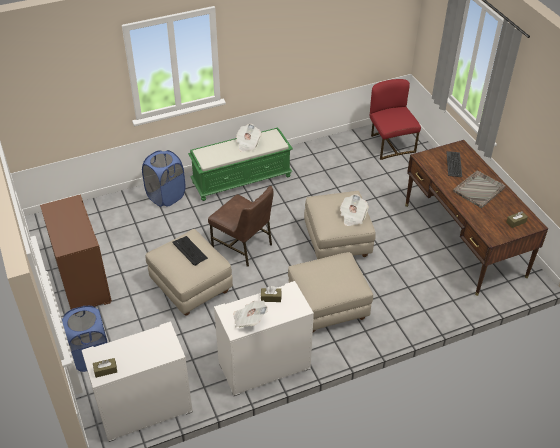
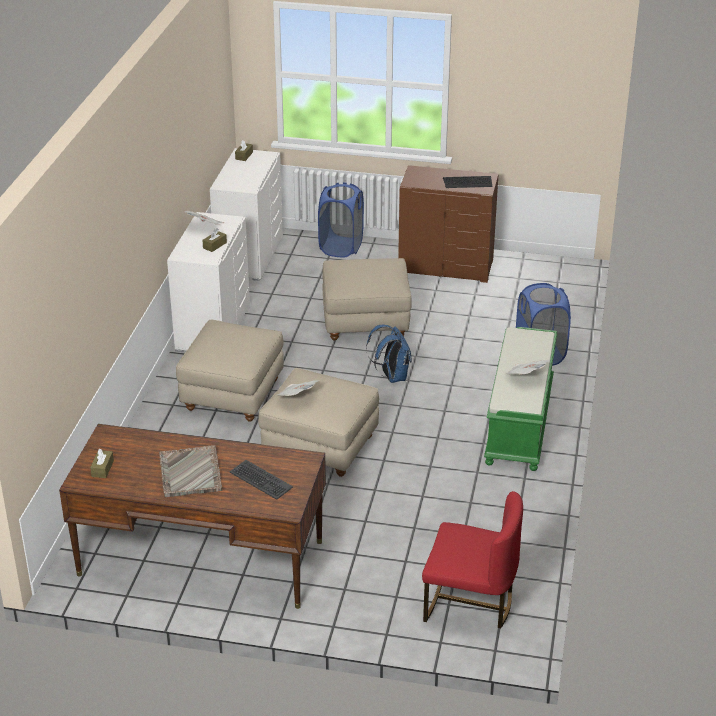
camera: 125 degrees right, 10 degrees down
(189, 251) = (370, 274): keyboard -> keyboard (467, 182)
(243, 246) = (391, 376): brown chair -> blue backpack

